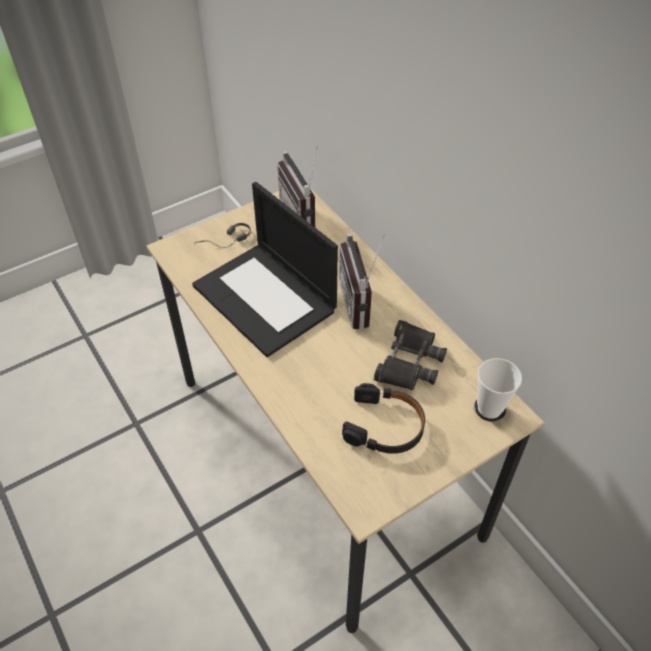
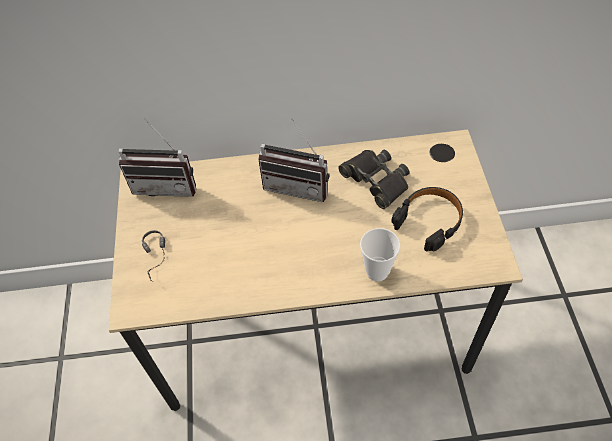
camera: 60 degrees left, 5 degrees up
(266, 298) = (249, 251): laptop -> none
(489, 408) = (443, 152): cup -> cup (377, 271)

